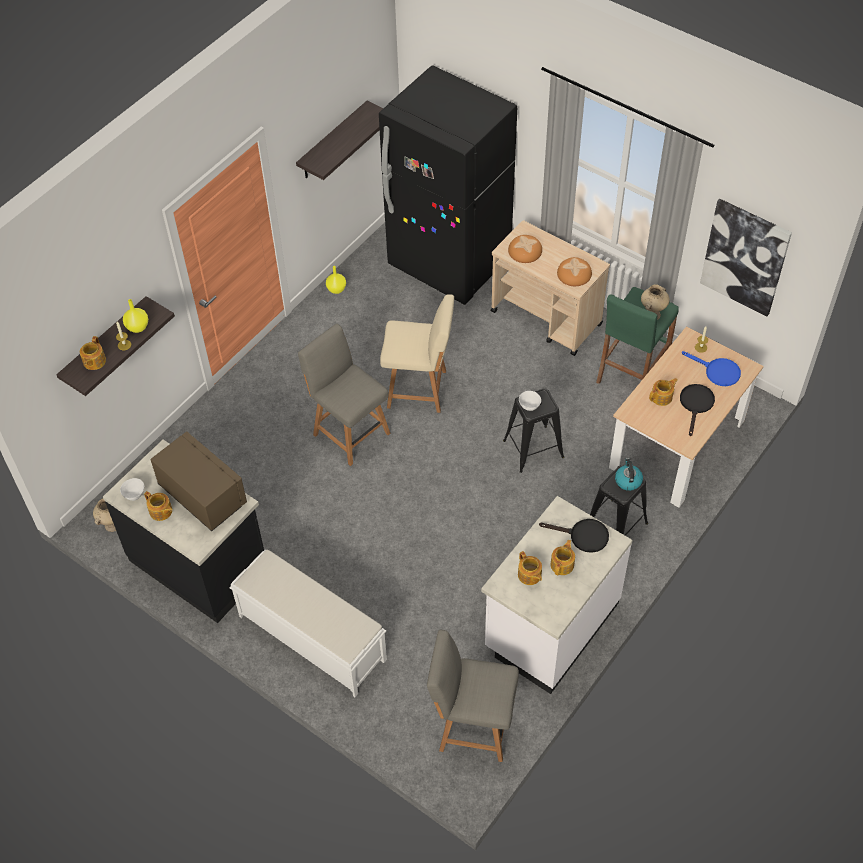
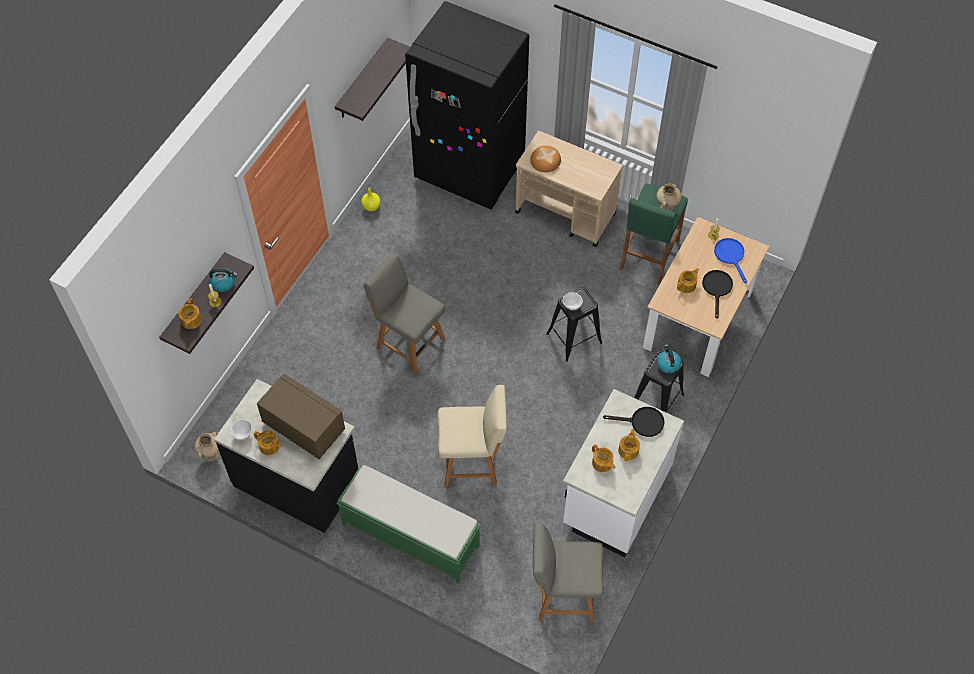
camera: 10 degrees left, 5 degrees up
(137, 327) = (223, 283): yellow vase -> kettle
(311, 637) = (409, 534): white bench -> green bench
(419, 389) = (464, 294): beige chair -> beige chair (472, 461)
(574, 274) = (592, 178): bread -> none
(717, 372) = (731, 256): blue frying pan -> blue frying pan turned 135 degrees counterclockwise
(745, 257) = (746, 154): picture -> none

